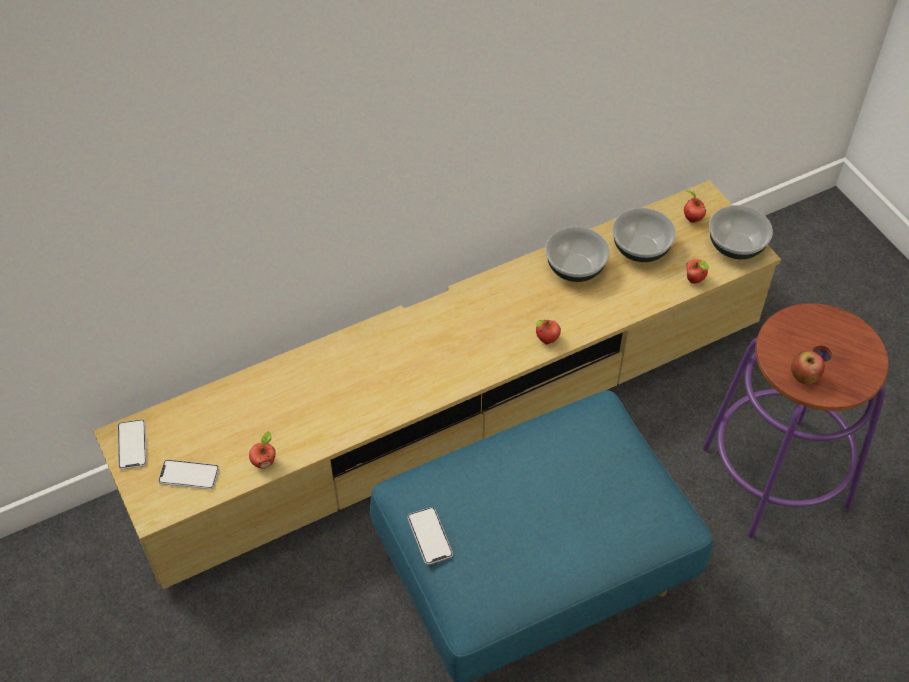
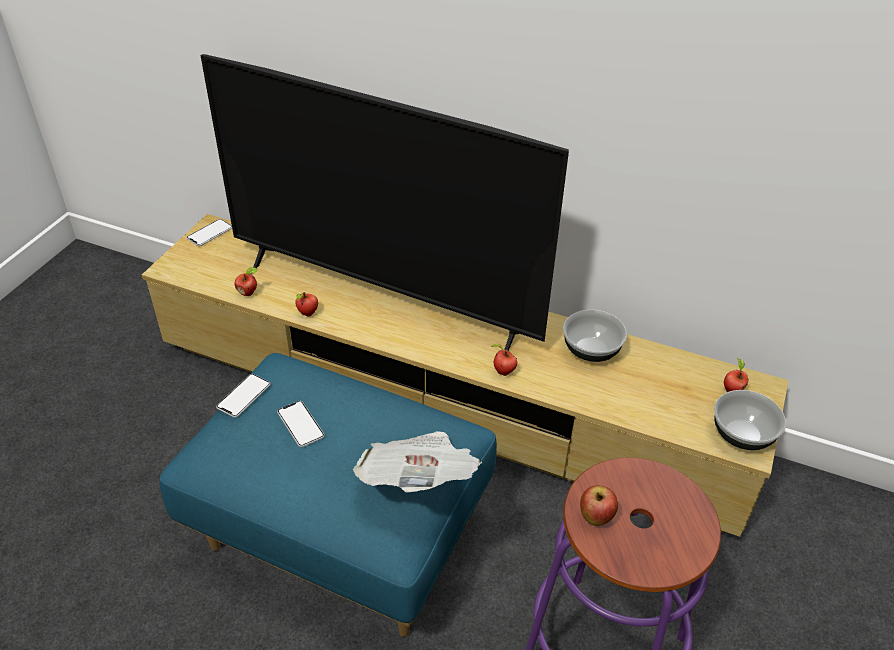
camera: 50 degrees right, 10 degrees down
(189, 475) = (208, 267): phone -> phone (300, 424)
(375, 363) = (382, 298): none -> television
(633, 467) = (419, 480): none -> newspaper
(640, 249) = (658, 377): bowl -> none
(695, 280) = (671, 427): apple -> apple (308, 314)

